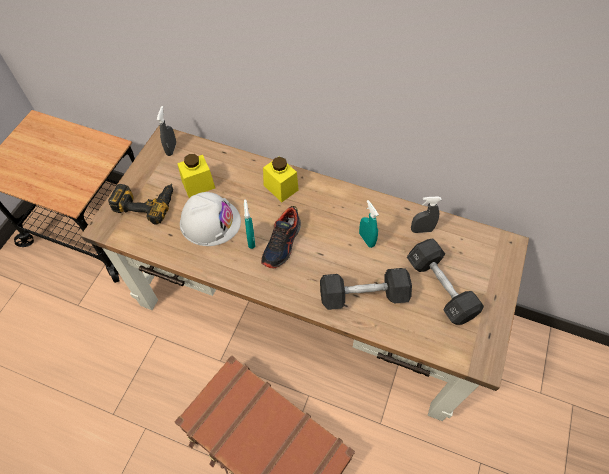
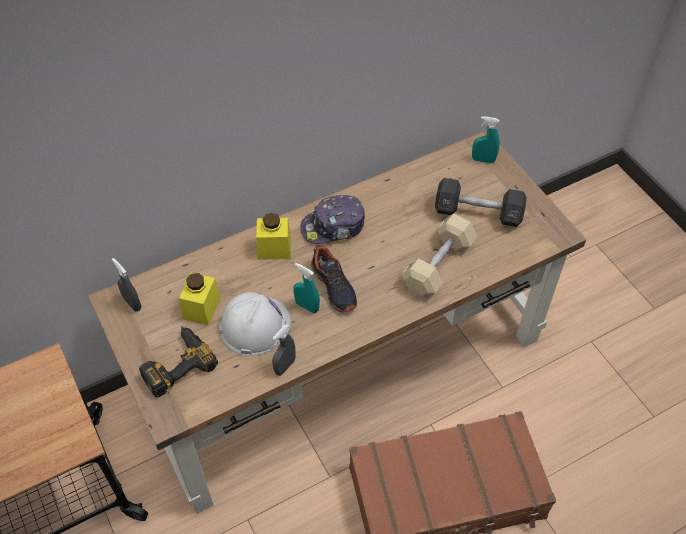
camera: 50 degrees left, 5 degrees down
(332, 207) = (333, 226): none -> cap
(363, 295) = (438, 265): black dumbbell -> beige dumbbell
(366, 239) = (389, 226): turquoise spray bottle -> turquoise spray bottle (483, 160)
(421, 230) = (416, 186): grey spray bottle -> grey spray bottle (285, 366)

